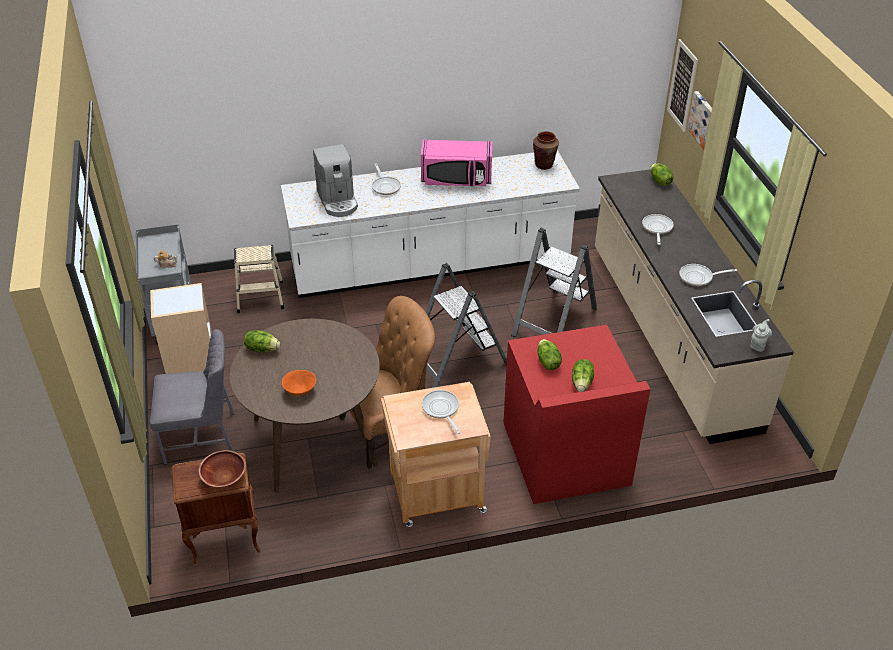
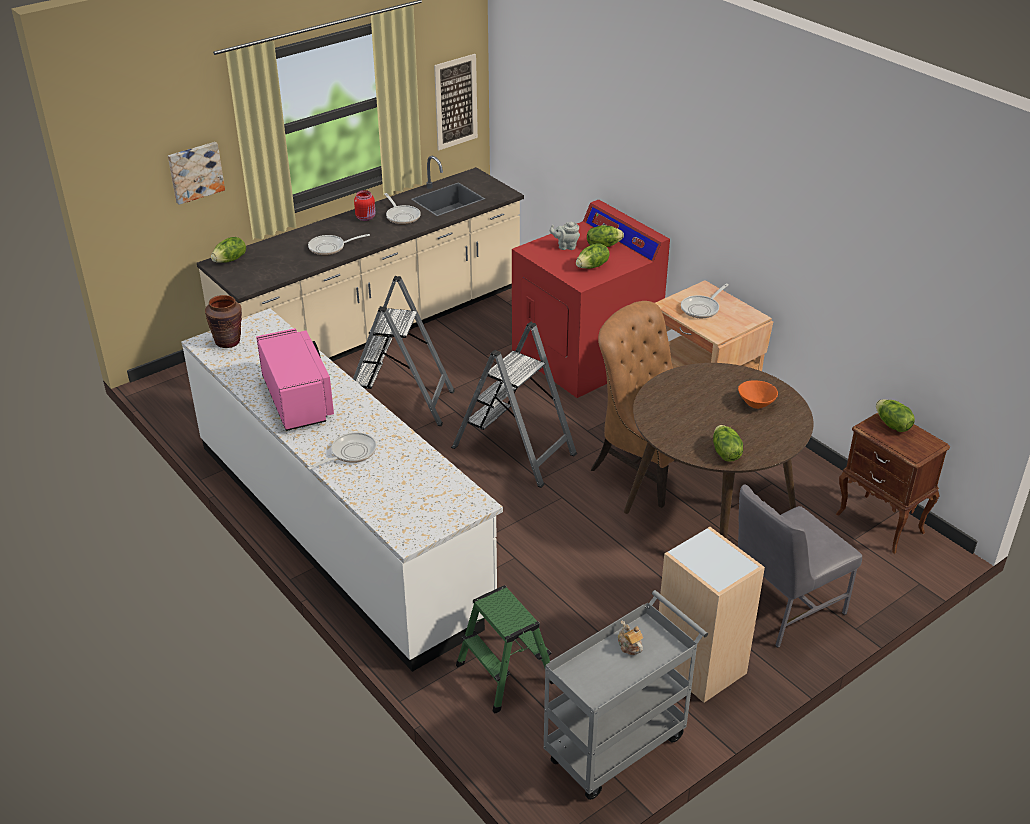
camera: 115 degrees left, 5 degrees down
(201, 437) = (782, 606): grey chair -> grey chair turned 90 degrees counterclockwise
(224, 477) = (892, 425): brown bowl -> lettuce
(260, 296) = (506, 672): beige step ladder -> green step ladder
(338, 201) = (411, 484): coffee machine -> none
(682, 85) = (129, 182): picture -> picture (456, 102)
(704, 257) = (366, 218): none -> red jar
(758, 344) = (480, 180): grey teapot -> grey teapot (565, 246)

